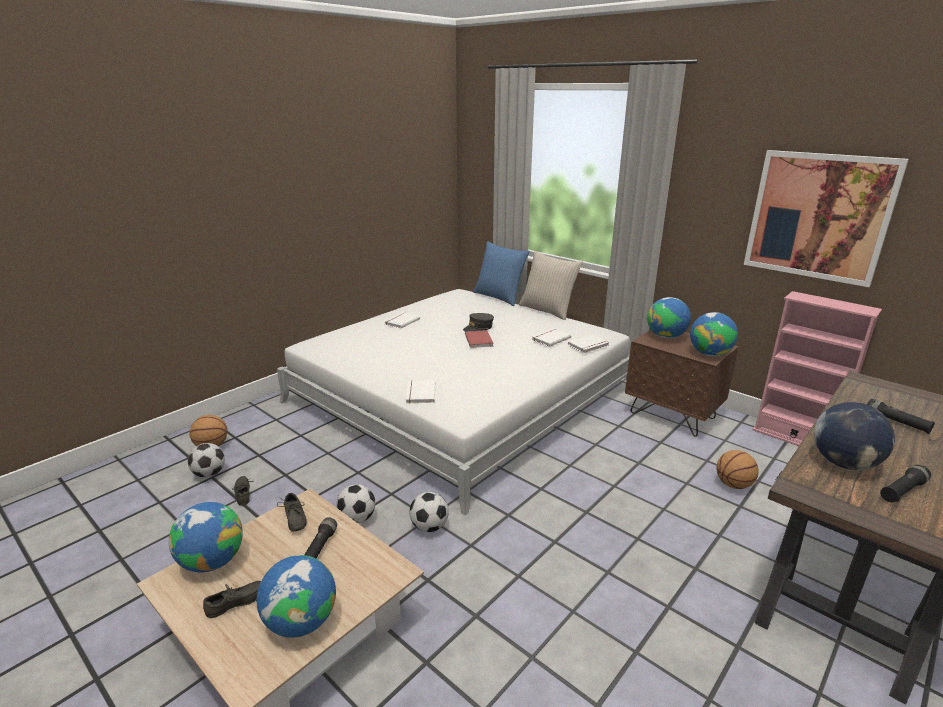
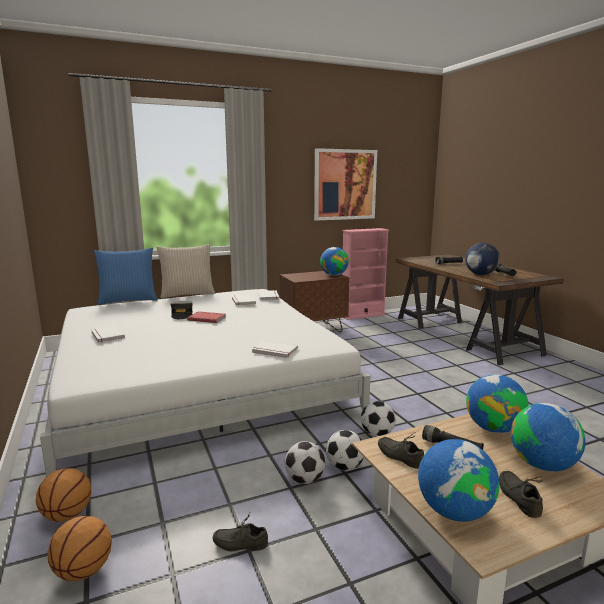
camera: 65 degrees left, 10 degrees down
(209, 474) = (162, 577): football -> football (305, 479)
(293, 519) = (401, 456): grey shoe -> grey shoe turned 135 degrees counterclockwise
(666, 336) = (299, 276): globe -> globe (493, 428)
(733, 484) = (392, 337): basketball -> basketball (67, 515)

